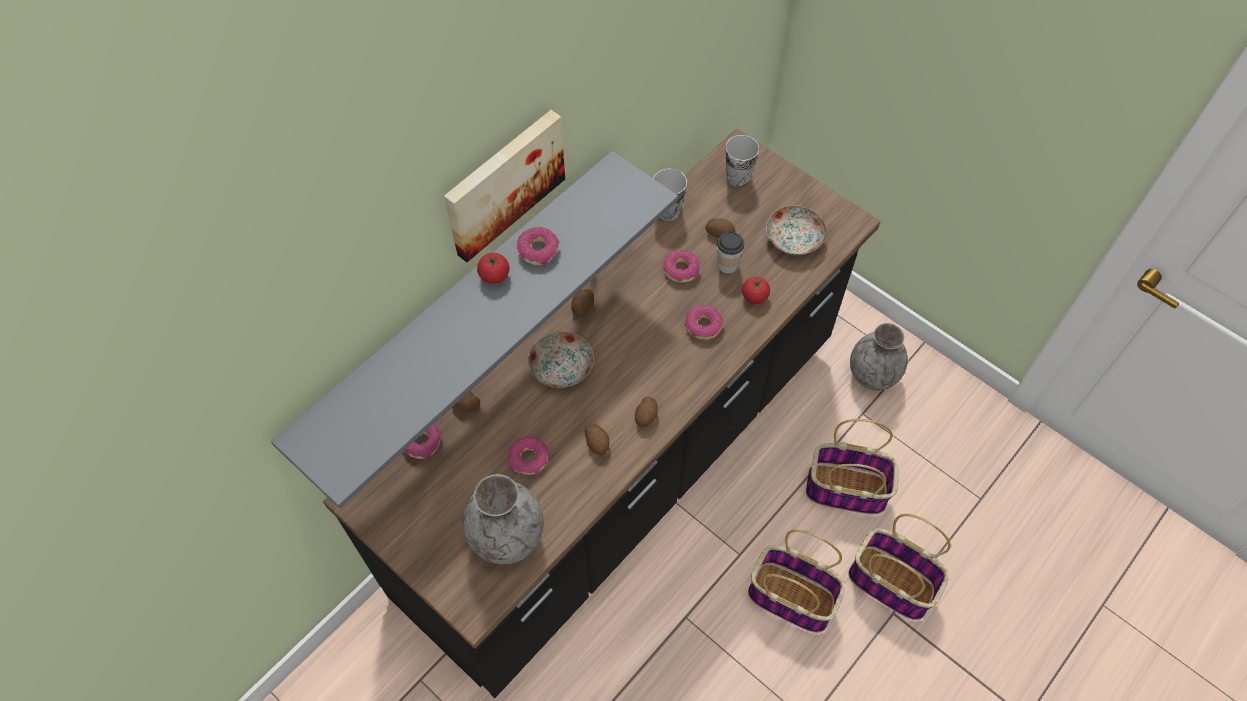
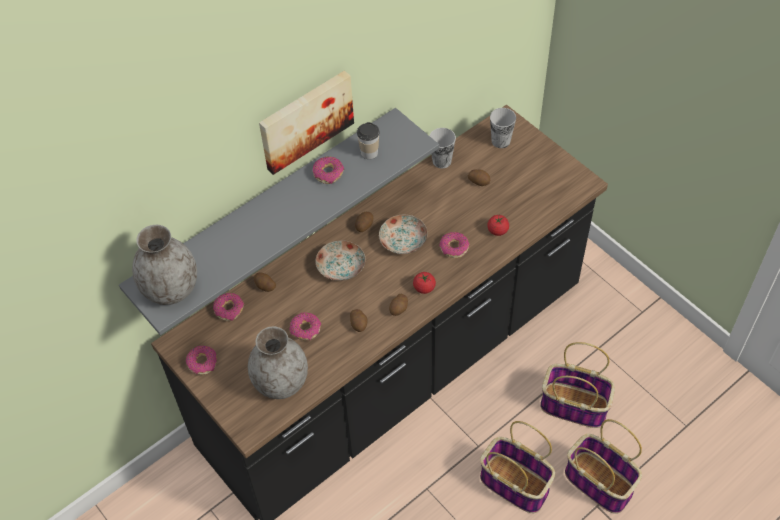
camera: 10 degrees right, 5 degrees down
(494, 275) = (293, 188): tomato -> tomato (424, 288)
(681, 270) = (444, 205): donut -> donut (202, 363)
(727, 265) = (480, 205): cup -> cup (369, 153)
(794, 239) = (536, 191): plate -> plate (403, 241)
(872, 375) = (611, 319): grey vase -> grey vase (170, 289)

